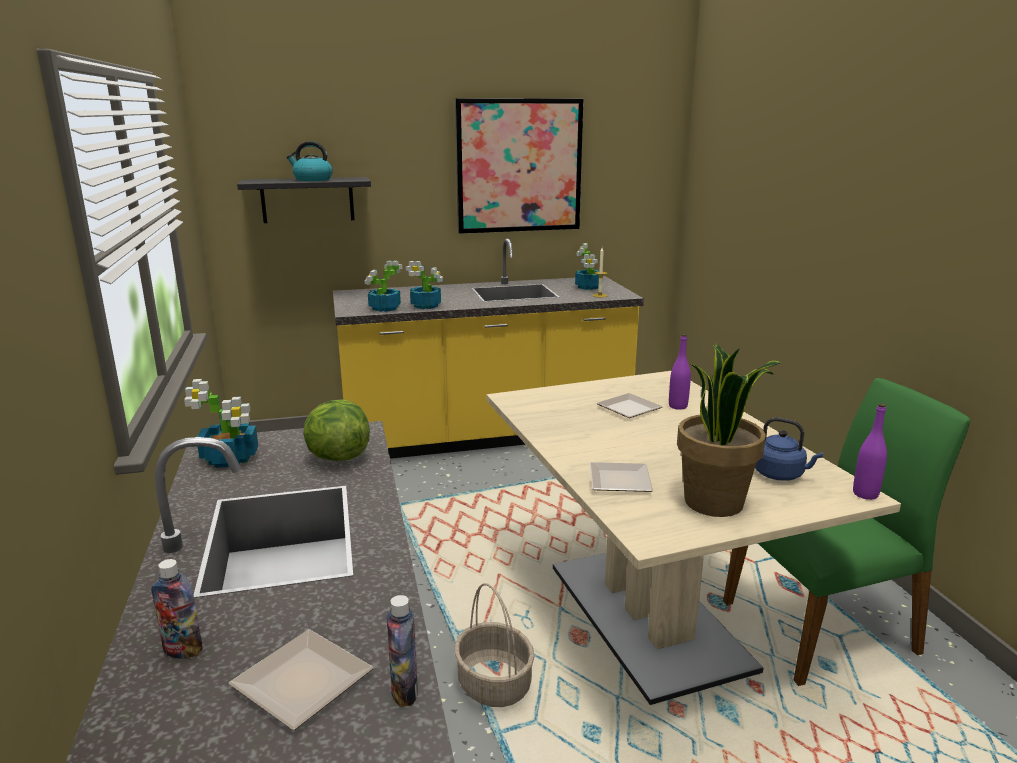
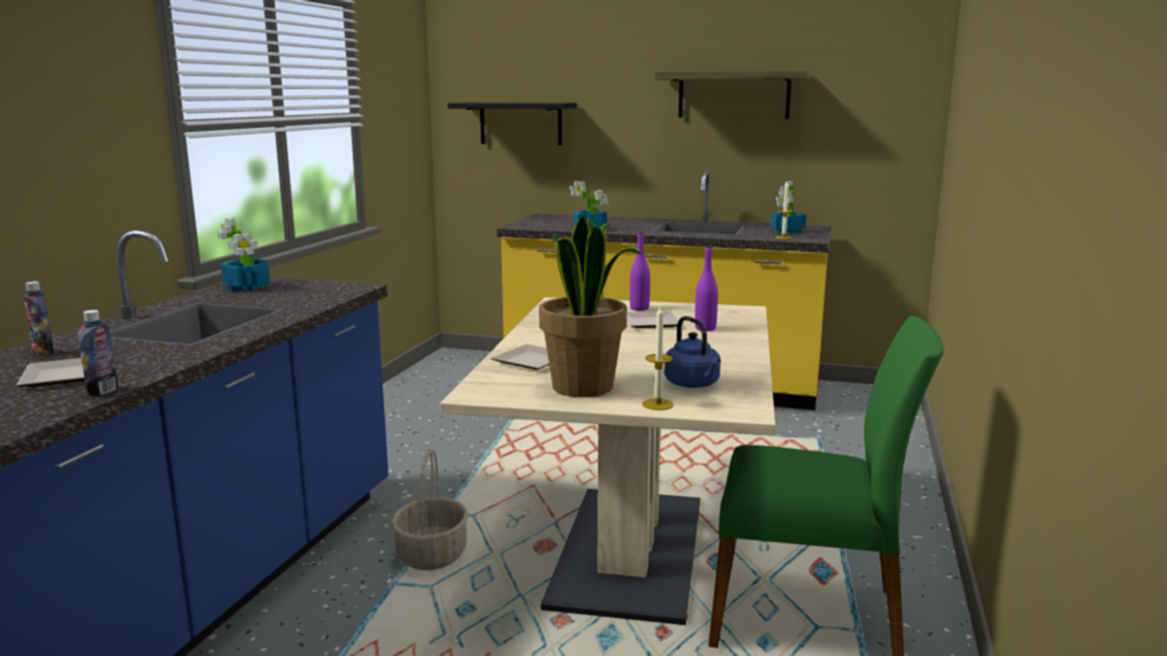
camera: 30 degrees right, 5 degrees down
(312, 179) = (517, 102): kettle -> none
(337, 457) = (311, 296): lettuce -> none
(384, 308) = (549, 227): potted plant -> none
(519, 166) = (734, 95): picture -> shelf
(798, 506) = (657, 404): none -> candle
(865, 494) = (750, 411): purple bottle -> purple bottle (639, 308)

